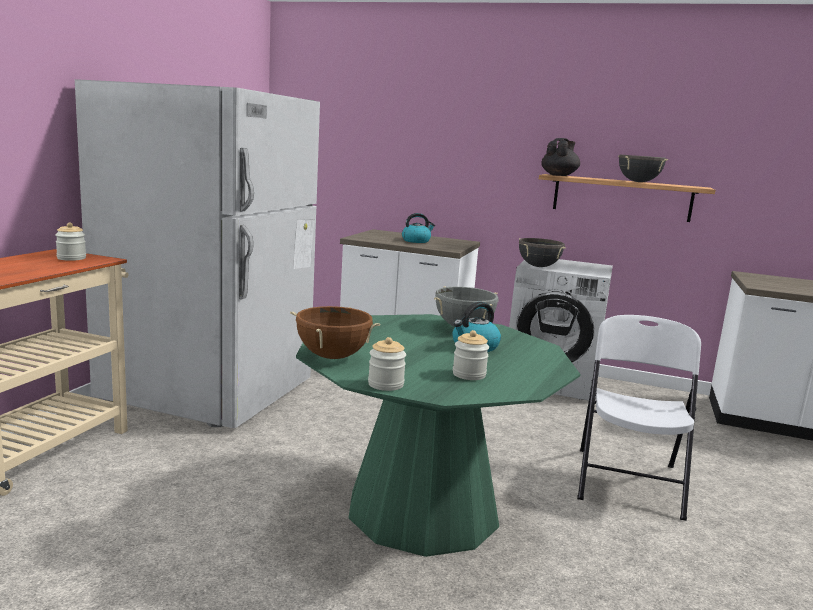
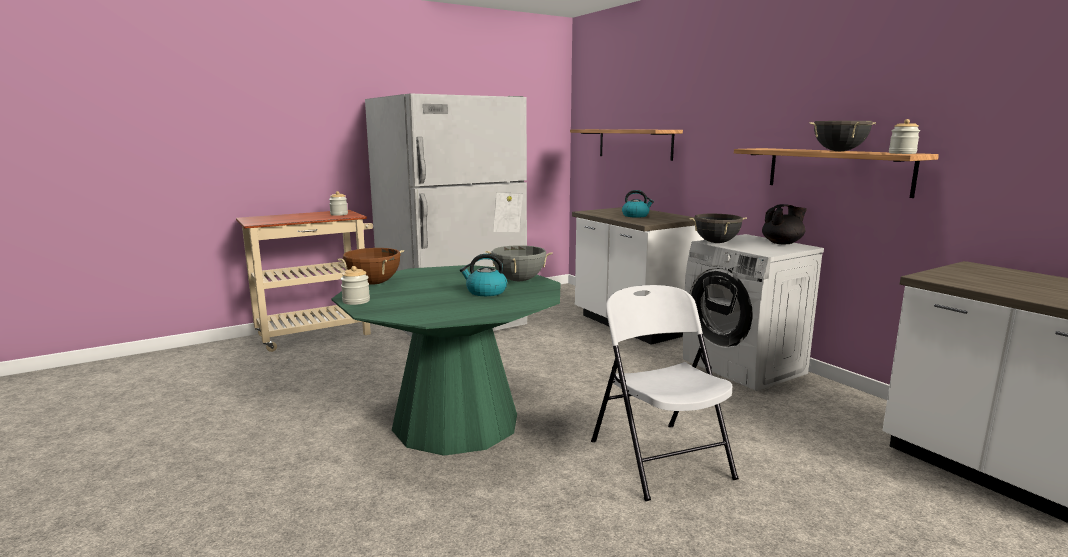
camera: 40 degrees right, 0 degrees up
(376, 160) = (634, 144): none -> shelf
(469, 374) = (424, 305): jar -> jar (902, 153)
(559, 175) = (761, 148): black teapot -> black teapot (782, 243)
(628, 482) = (660, 459): white chair -> white chair turned 75 degrees counterclockwise

